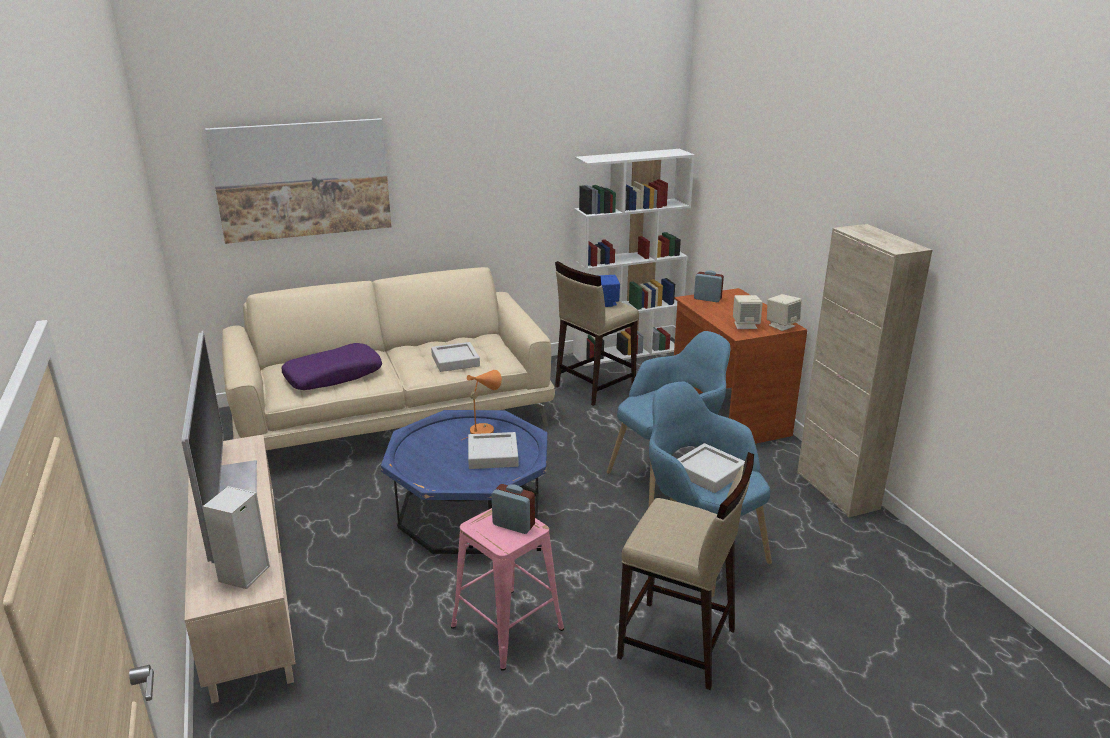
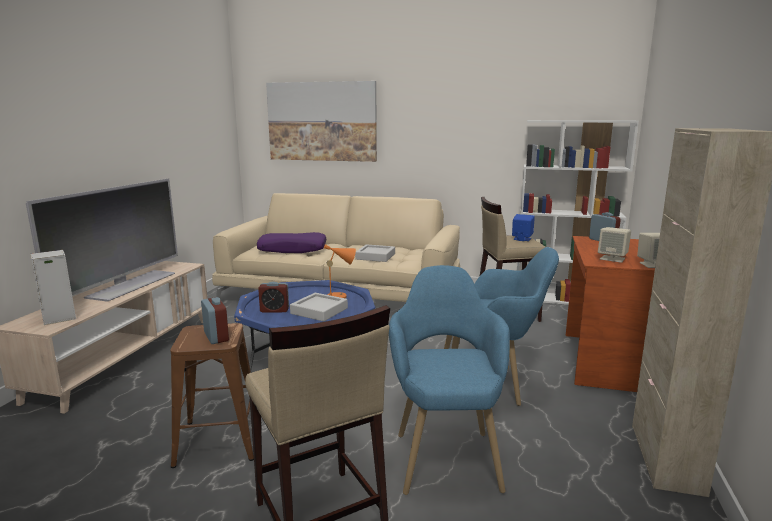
camera: 35 degrees right, 10 degrees down
(445, 470) = (274, 310): none -> alarm clock
(506, 628) = (217, 440): pink stool -> brown stool
(708, 472) = (446, 360): grey tray -> none

